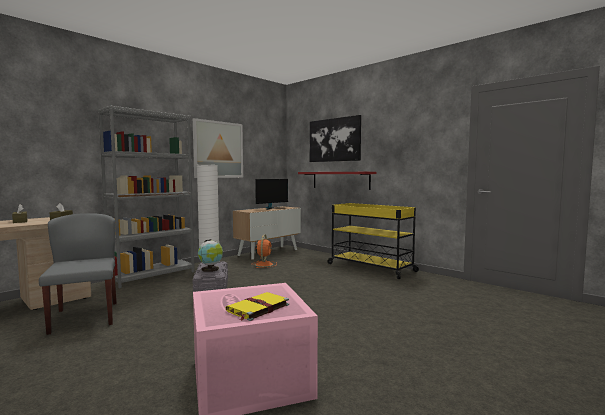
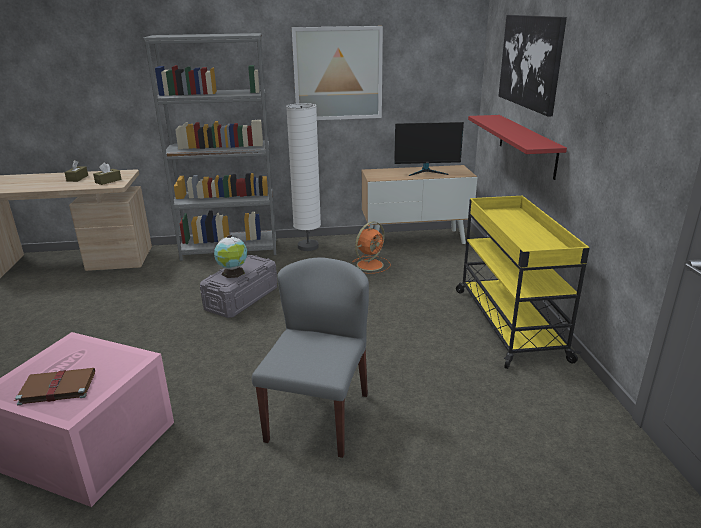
camera: 40 degrees right, 20 degrees up
(85, 317) = (106, 295): grey chair -> grey chair (318, 416)
(257, 308) = (56, 388): yellow book -> brown book

